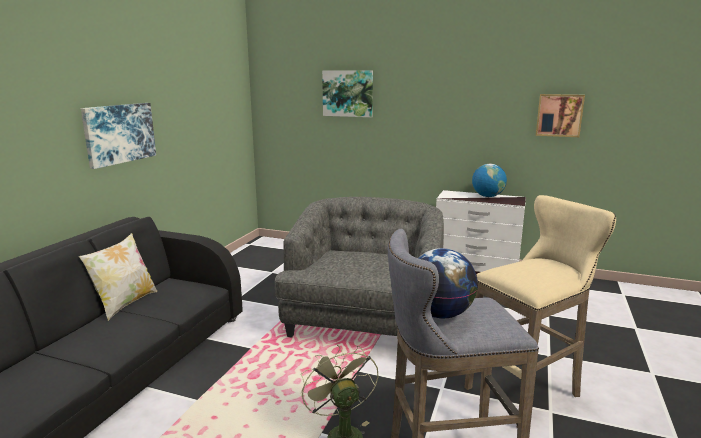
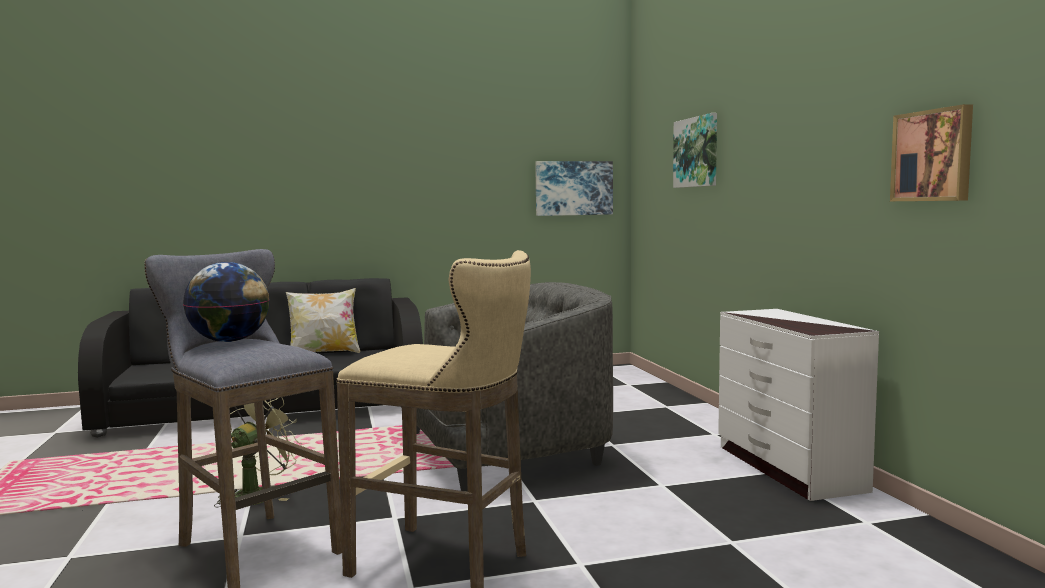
camera: 55 degrees right, 10 degrees down
(119, 133) = (391, 194): picture -> picture (573, 188)
(487, 196) = (808, 321): globe -> none

